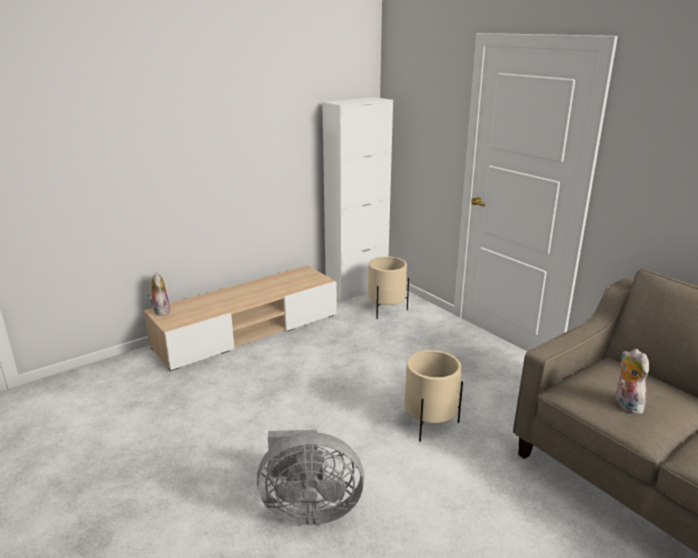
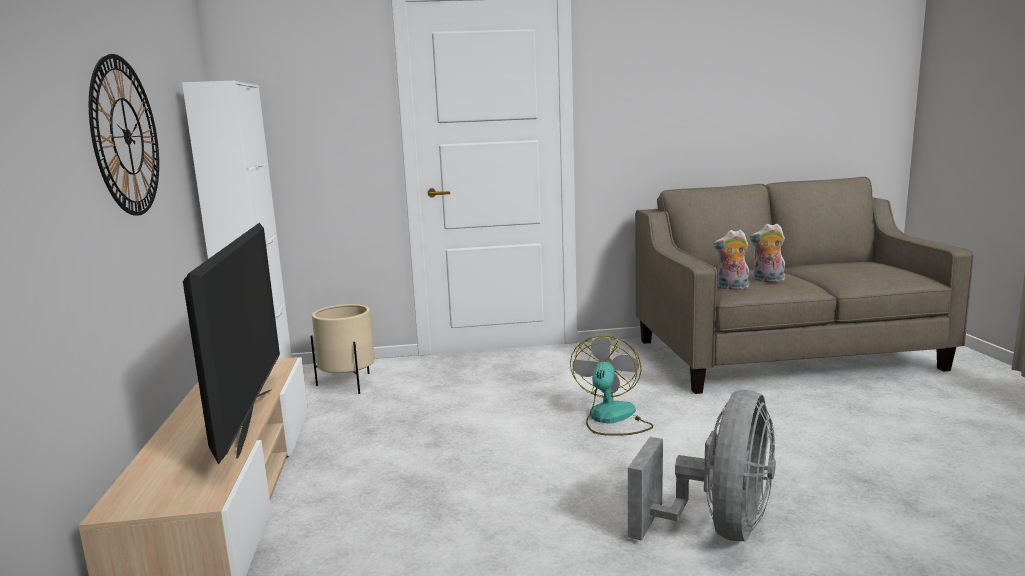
camera: 60 degrees left, 10 degrees down
(160, 311) = (123, 504): plush toy -> plush toy (731, 288)
(246, 140) = (126, 136): none -> wall clock
(248, 303) = (253, 420): none -> television
(429, 424) = (611, 419): beige planter -> fan

